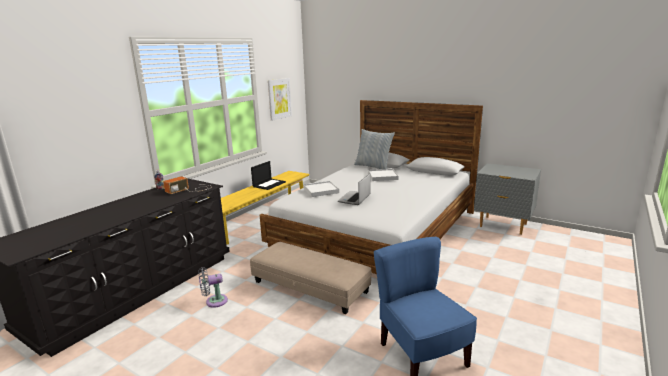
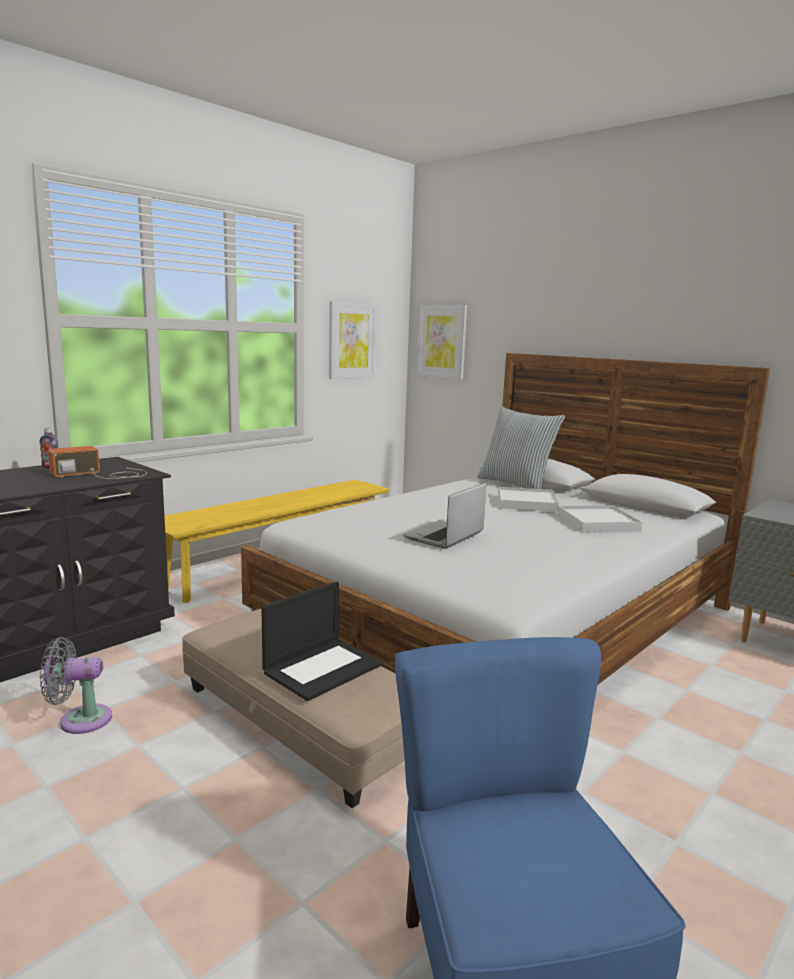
camera: 10 degrees right, 5 degrees down
(269, 184) = (302, 497): laptop -> laptop (323, 668)
(321, 190) = (381, 512): white tray -> white tray (597, 522)
(324, 94) = (442, 341): none -> picture

